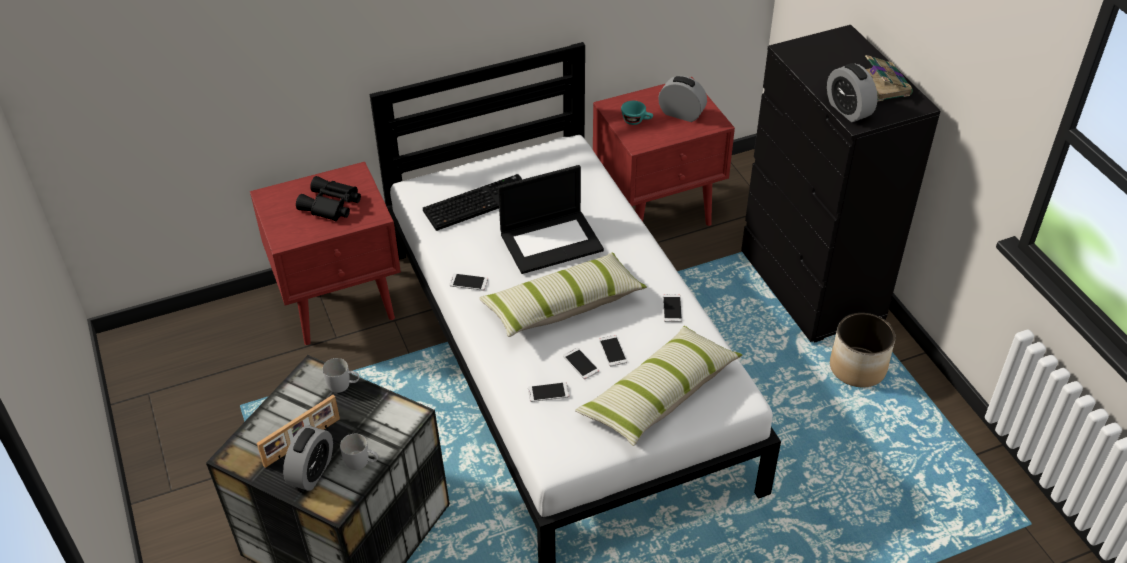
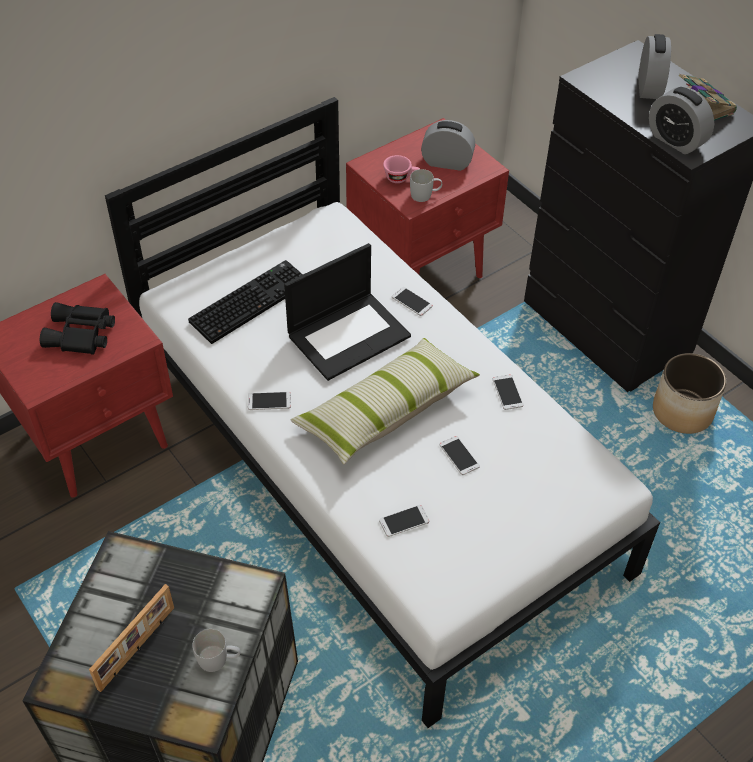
camera: 15 degrees left, 5 degrees up
(312, 472) = (161, 685): alarm clock -> alarm clock (649, 87)
(343, 385) = (165, 562): white mug -> white mug (425, 195)
(580, 363) = (428, 478): phone -> phone (412, 301)
(636, 121) = (401, 178): turquoise cup -> pink cup
(659, 395) = (527, 500): pillow -> none

